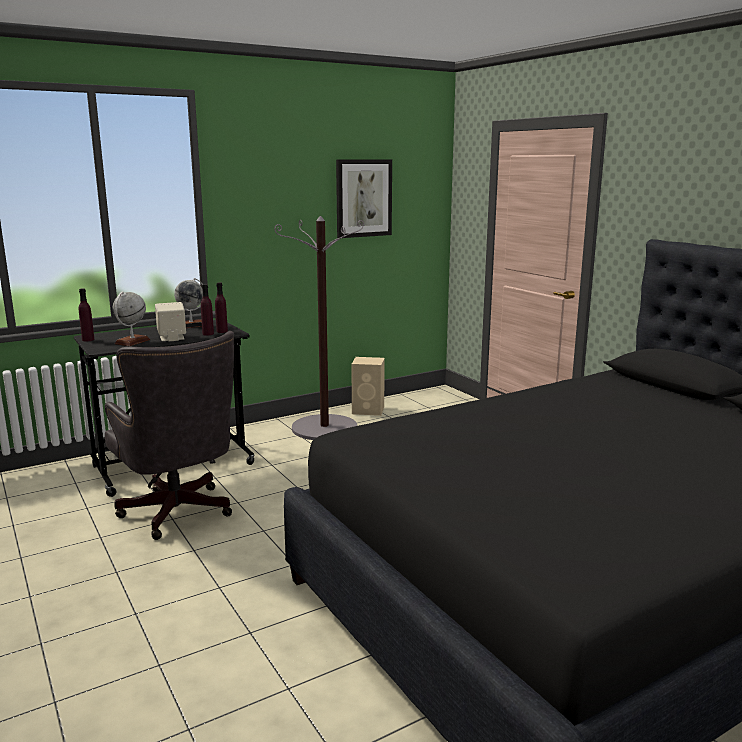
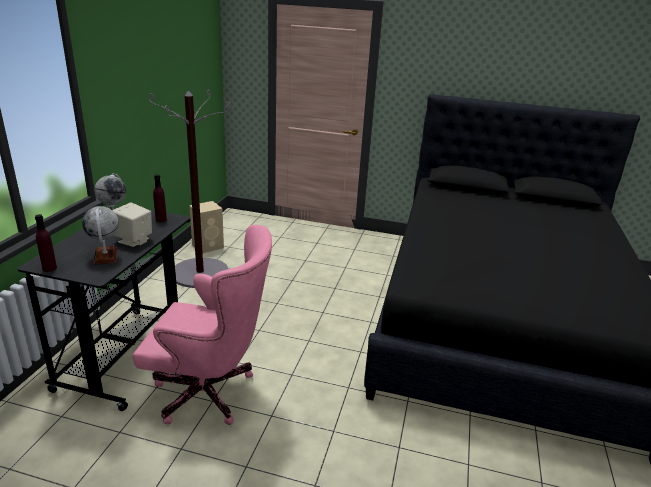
camera: 45 degrees left, 10 degrees up
(179, 513) = (210, 394): grey office chair -> pink office chair
(208, 334) = (155, 226): purple bottle -> none
(363, 198) = (179, 64): picture -> none

